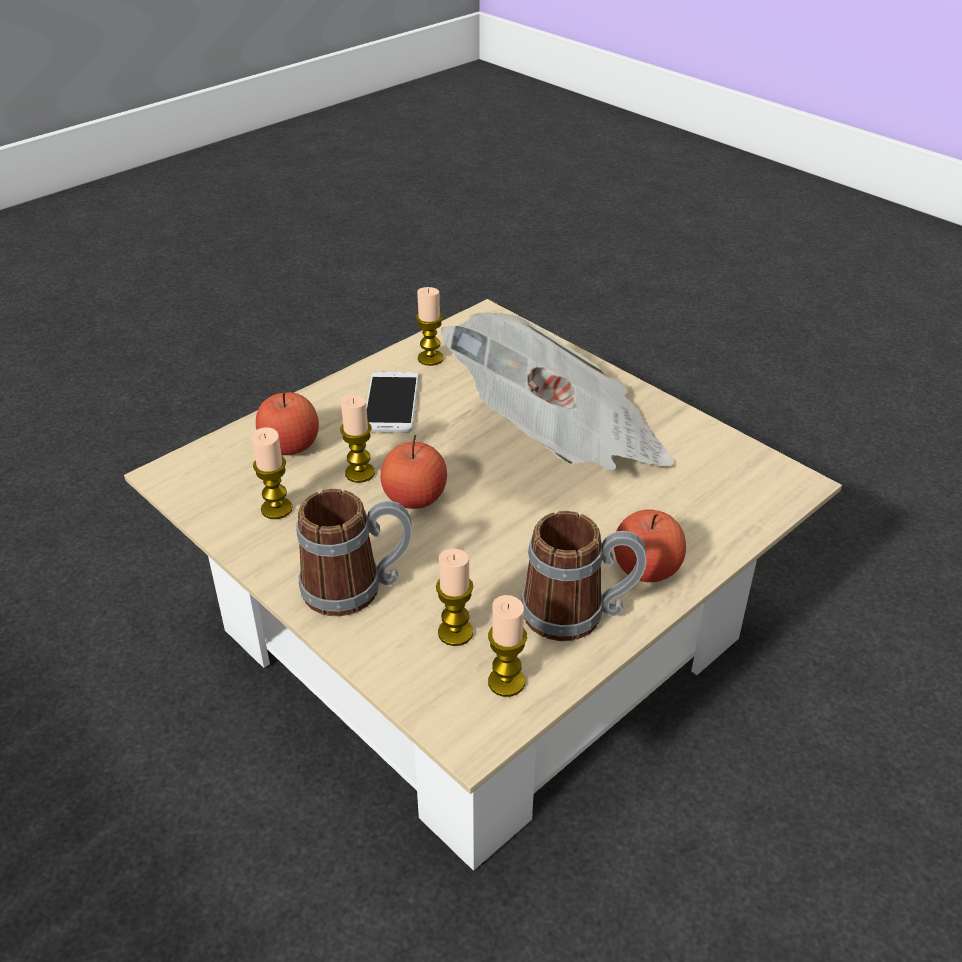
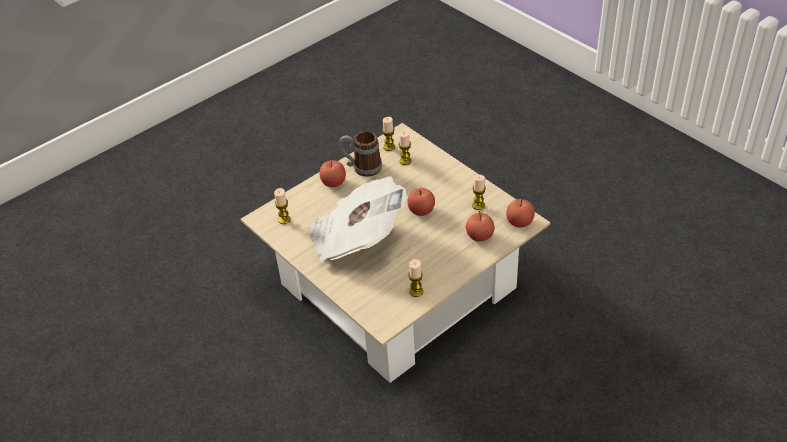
camera: 175 degrees left, 5 degrees up
(193, 472) = (519, 222): none -> apple
(357, 588) = (441, 175): mug -> none
(360, 473) = (446, 222): candle -> candle (284, 219)
(391, 403) = (435, 261): phone -> none

